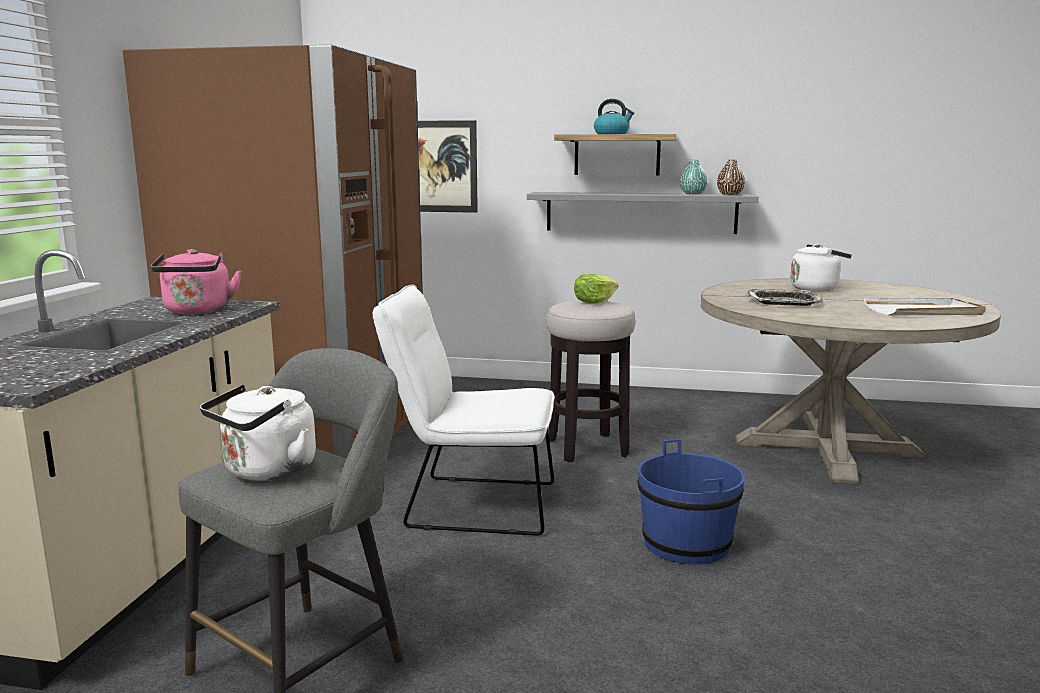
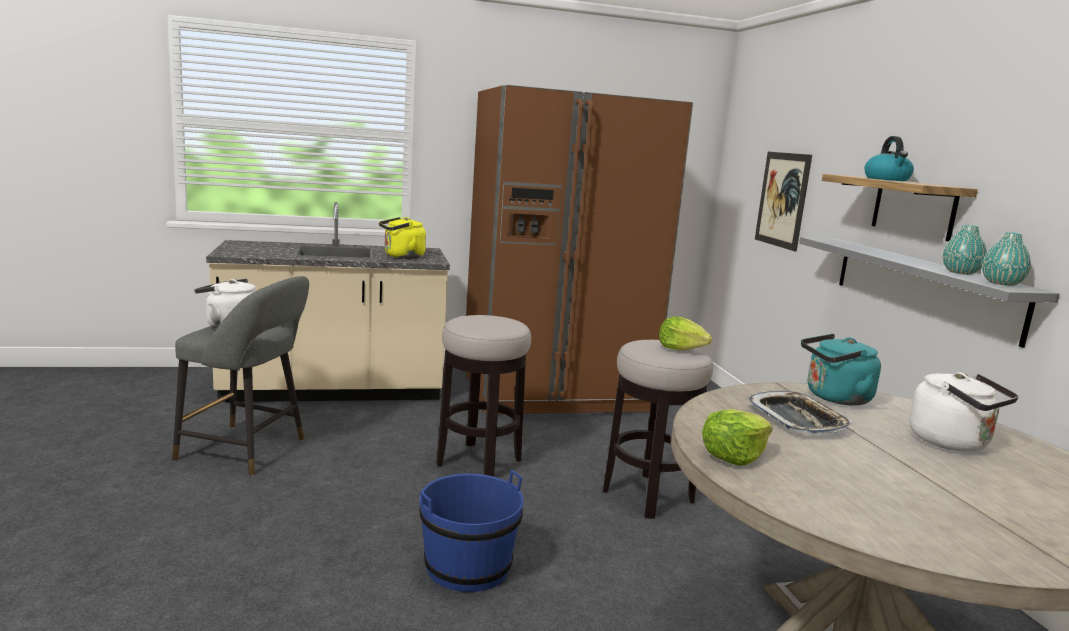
camera: 65 degrees right, 0 degrees up
(197, 311) = (401, 256): pink kettle -> yellow kettle
(470, 504) = (479, 462): white chair -> stool
(730, 194) = (1001, 283): brown vase -> turquoise vase
(737, 291) = (834, 398): none -> turquoise kettle
(857, 321) = (733, 456): none -> lettuce
(924, 311) = (892, 509): white tray -> none

